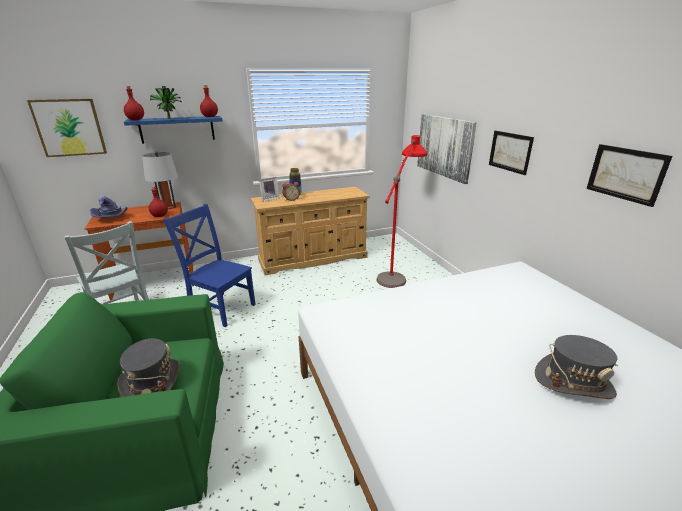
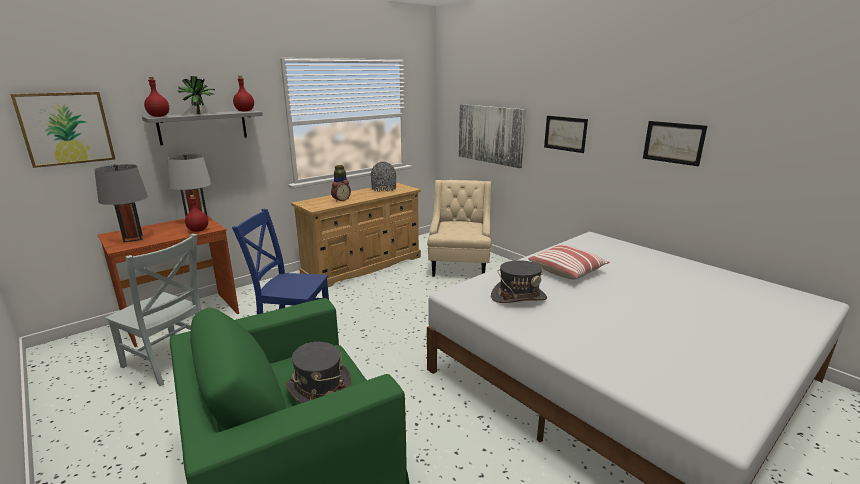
camera: 20 degrees left, 5 degrees down
(112, 217) = (133, 238): purple hat -> grey table lamp
(177, 129) = (203, 127): blue shelf -> grey shelf
(269, 199) = (315, 201): picture frame -> none
(337, 192) = (383, 189): none -> grey vase
(397, 271) = (459, 265): red floor lamp -> beige armchair
(457, 305) = (567, 271): none -> pillow
(573, 382) = (687, 305): grey hat -> grey hat (518, 297)

